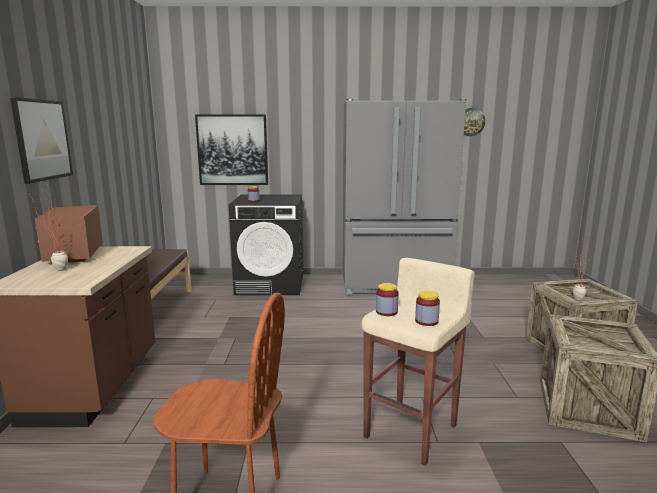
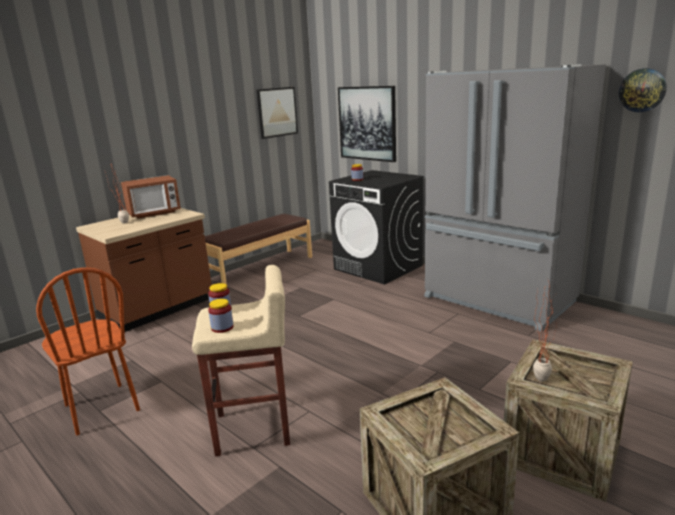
camera: 45 degrees right, 5 degrees up
(42, 140) = (145, 126): picture -> picture (277, 112)
(74, 255) = (154, 213): microwave -> microwave turned 150 degrees counterclockwise

